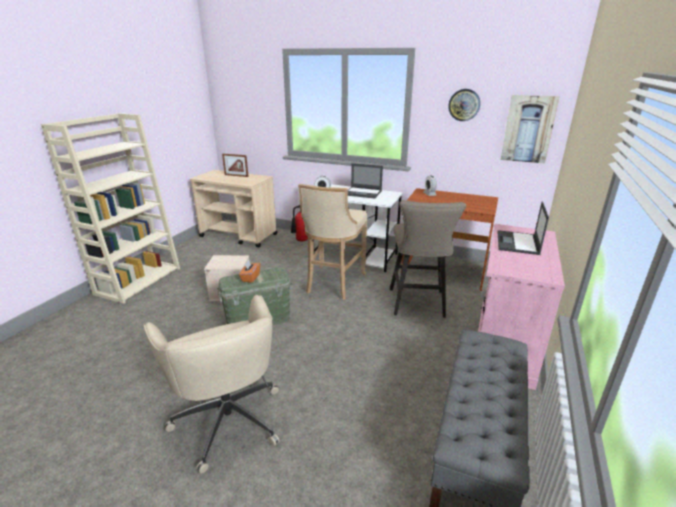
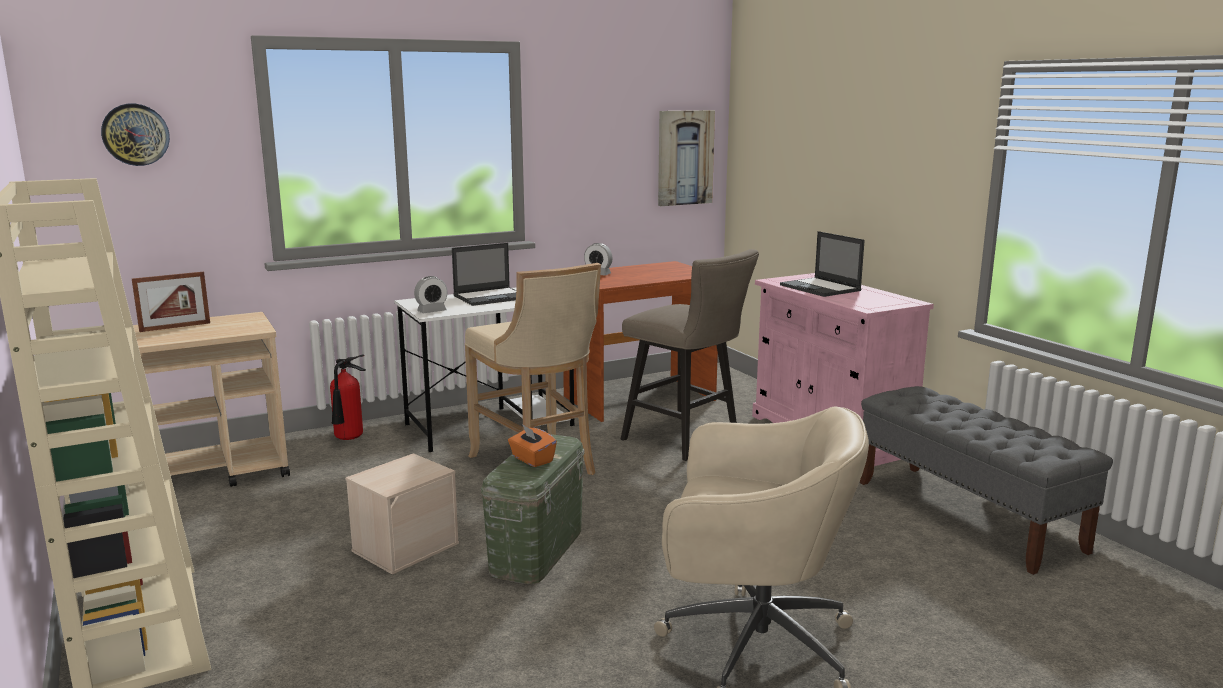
camera: 50 degrees left, 10 degrees down
(464, 105) = (601, 129): wall clock -> wall clock (135, 134)

